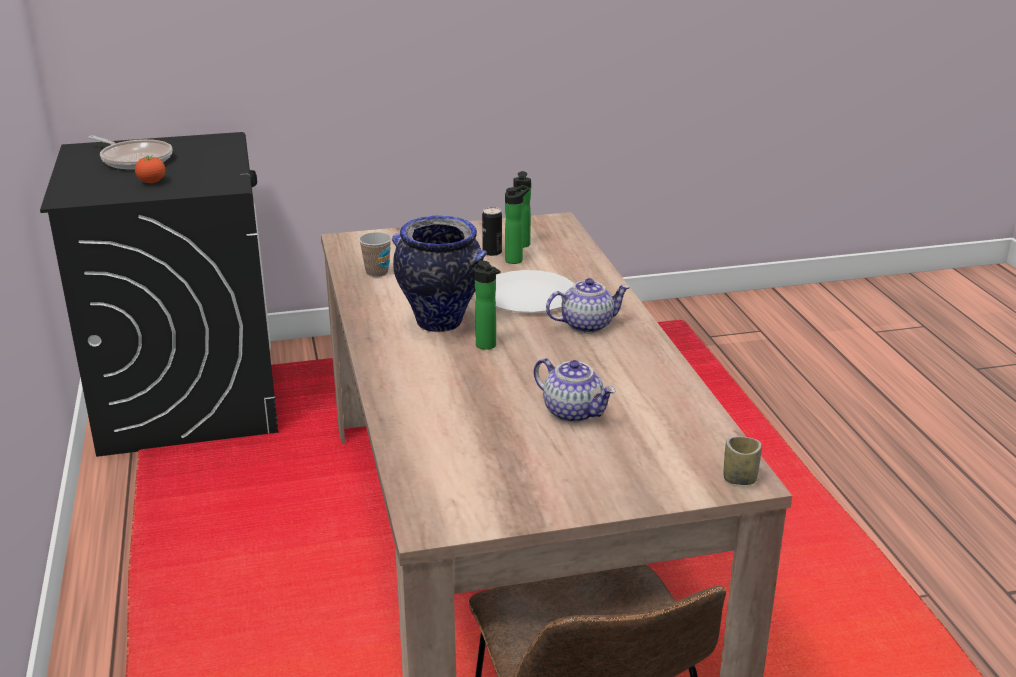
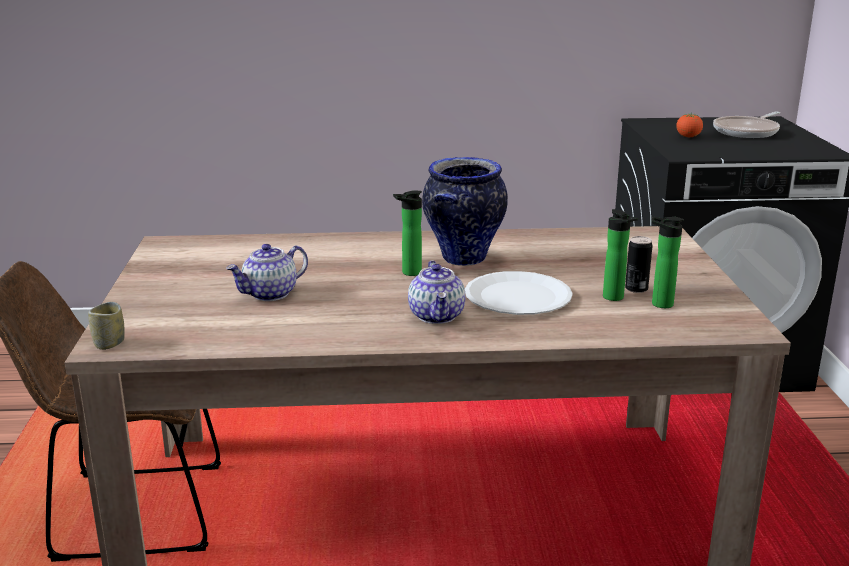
camera: 100 degrees right, 5 degrees down
(377, 272) = (581, 241): cup -> none

